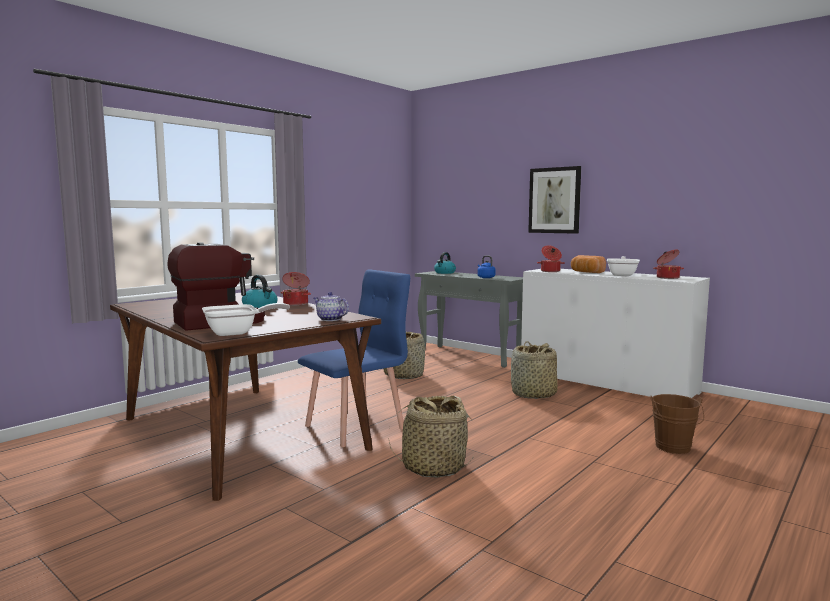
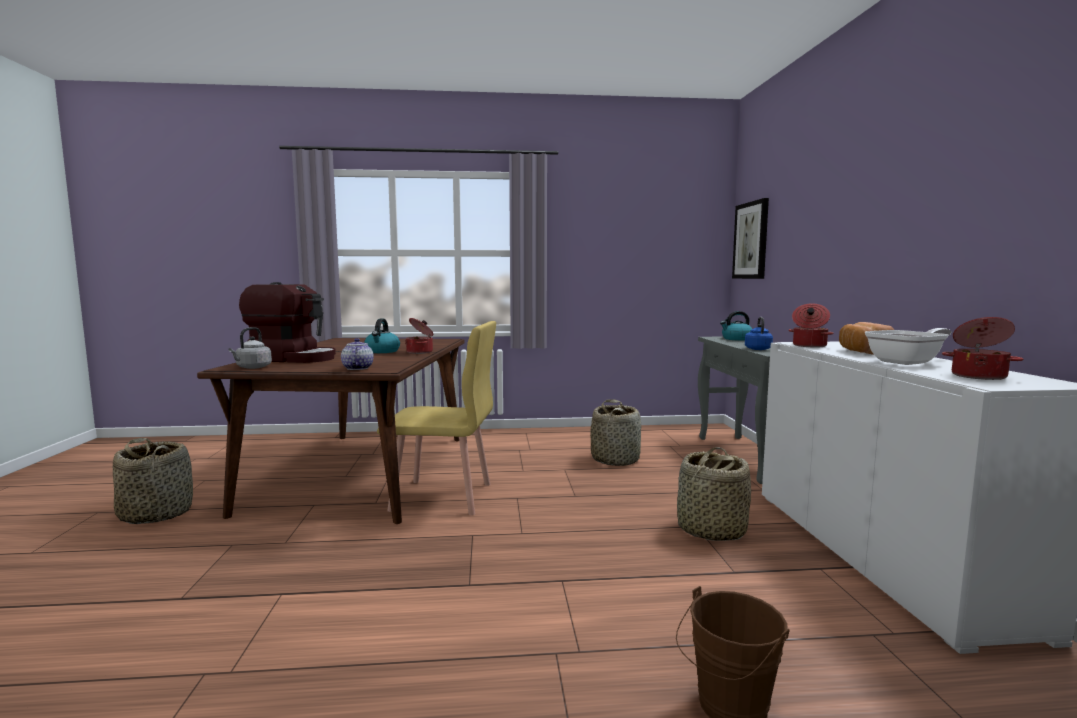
camera: 45 degrees right, 0 degrees up
(237, 333) = (252, 367): frying pan -> grey kettle
(356, 427) = (443, 497): blue chair -> yellow chair
(433, 467) = (394, 565): basket -> basket (157, 513)
(554, 200) = (865, 230): picture -> picture (751, 240)

